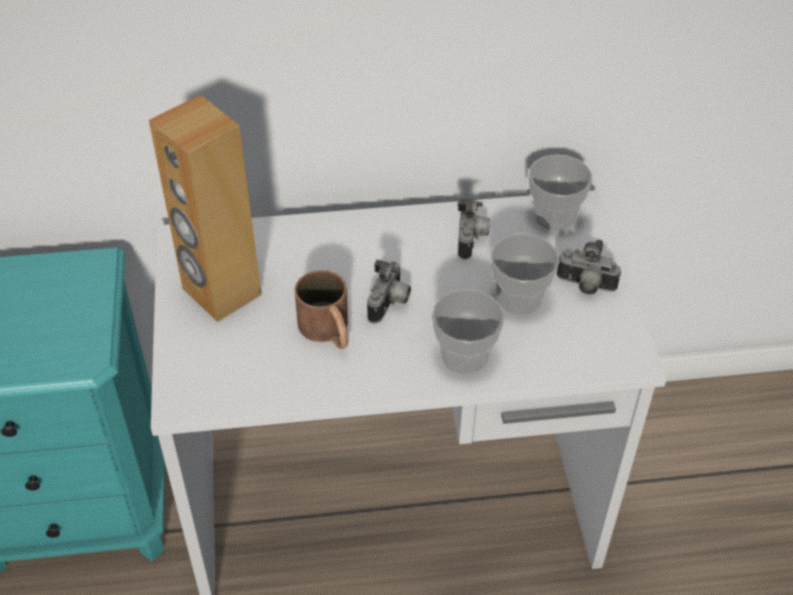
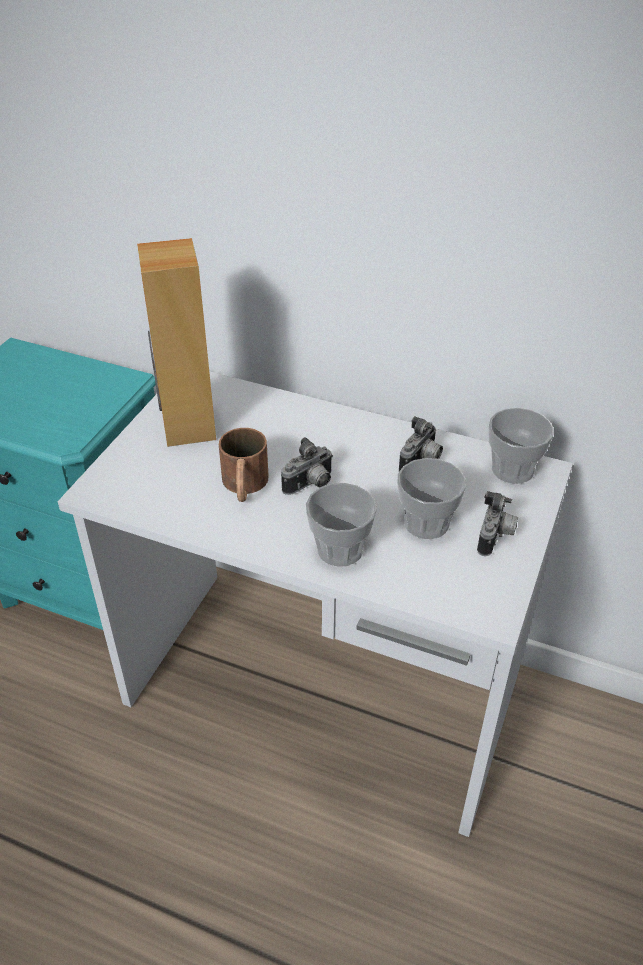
camera: 30 degrees right, 5 degrees down
(585, 286) = (495, 537): camera -> camera turned 120 degrees counterclockwise

